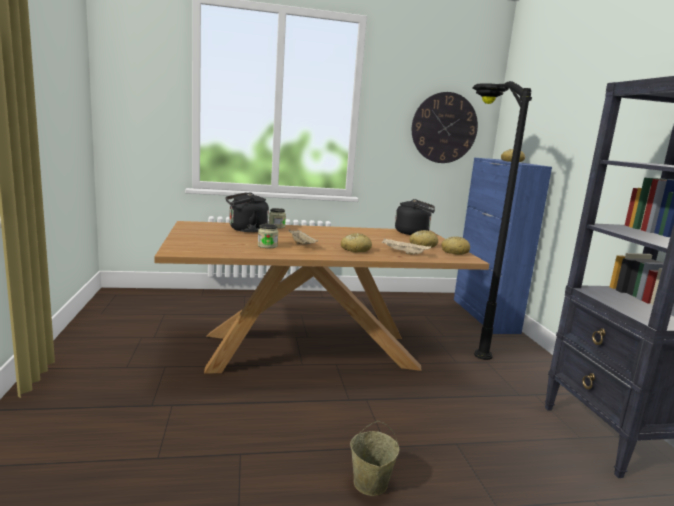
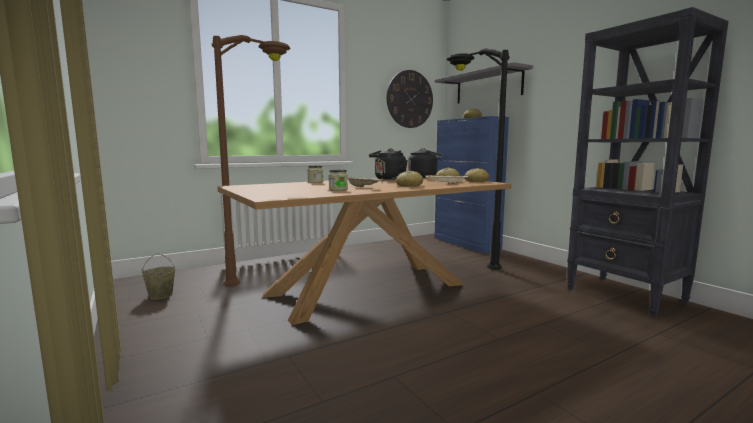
camera: 20 degrees left, 5 degrees down
(240, 306) = (269, 270): none -> brown floor lamp
(245, 230) = (294, 185): black kettle -> black kettle (389, 179)
(370, 484) = (518, 366): beige bucket -> beige bucket (160, 296)
(539, 122) = (488, 87): none -> grey shelf

